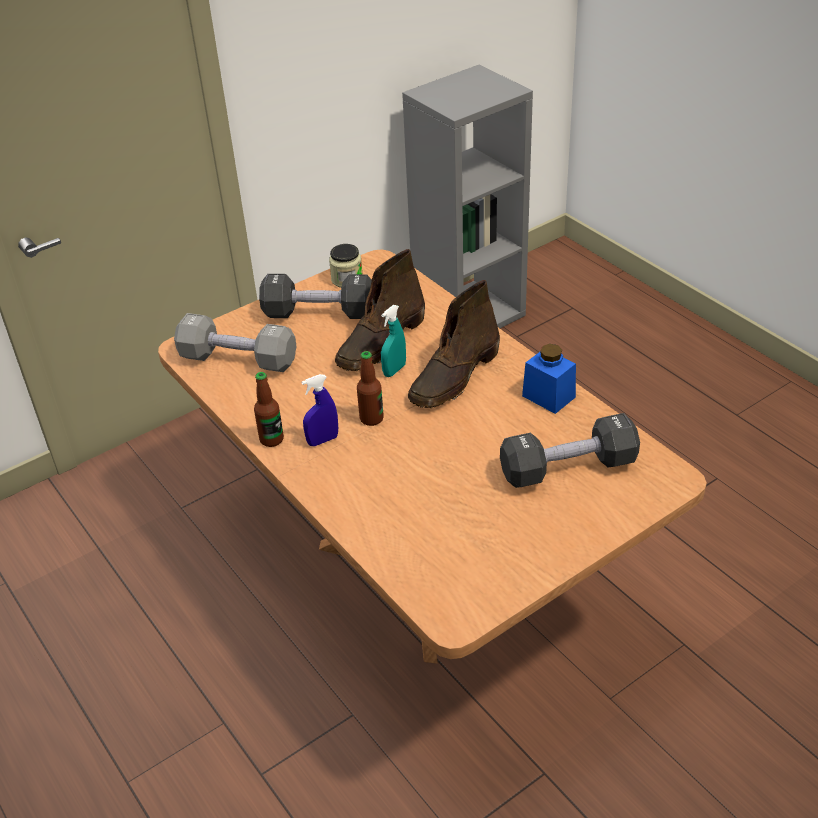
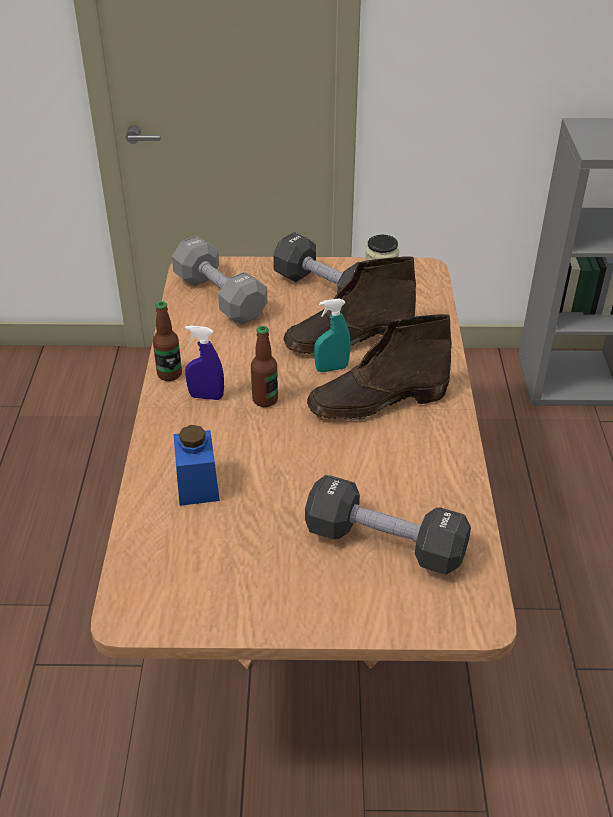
camera: 35 degrees right, 0 degrees up
(548, 396) = (443, 465): blue jar -> blue jar (197, 485)

